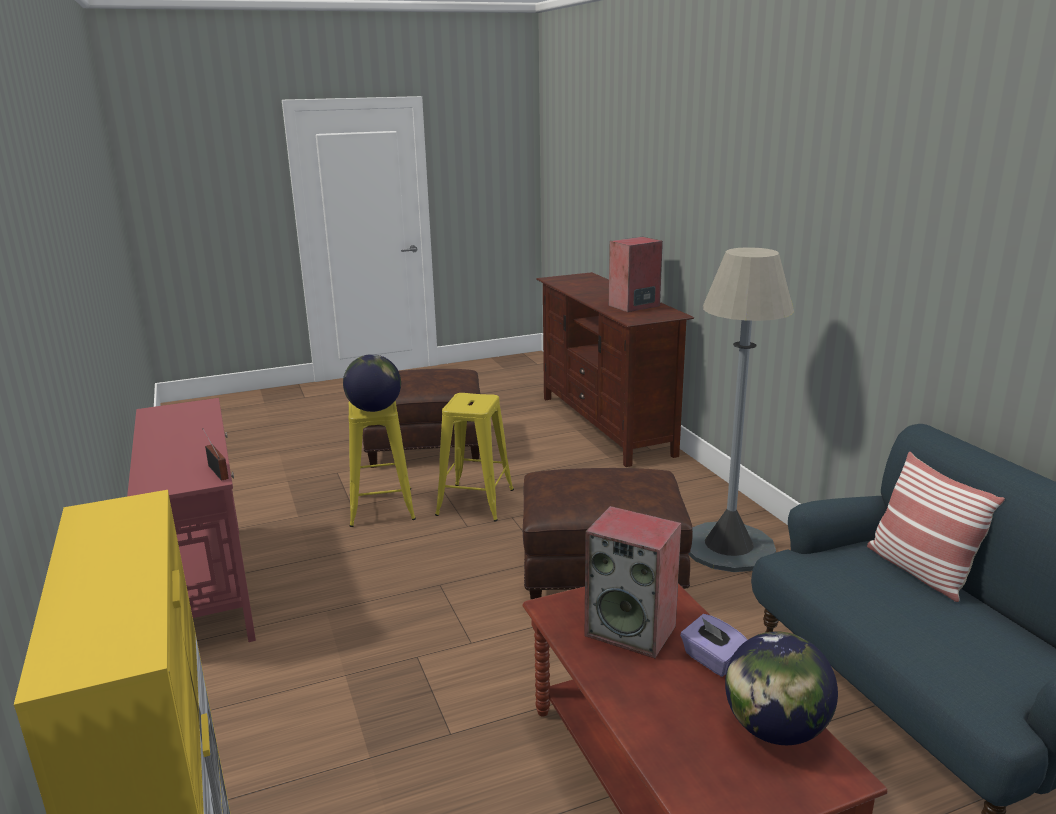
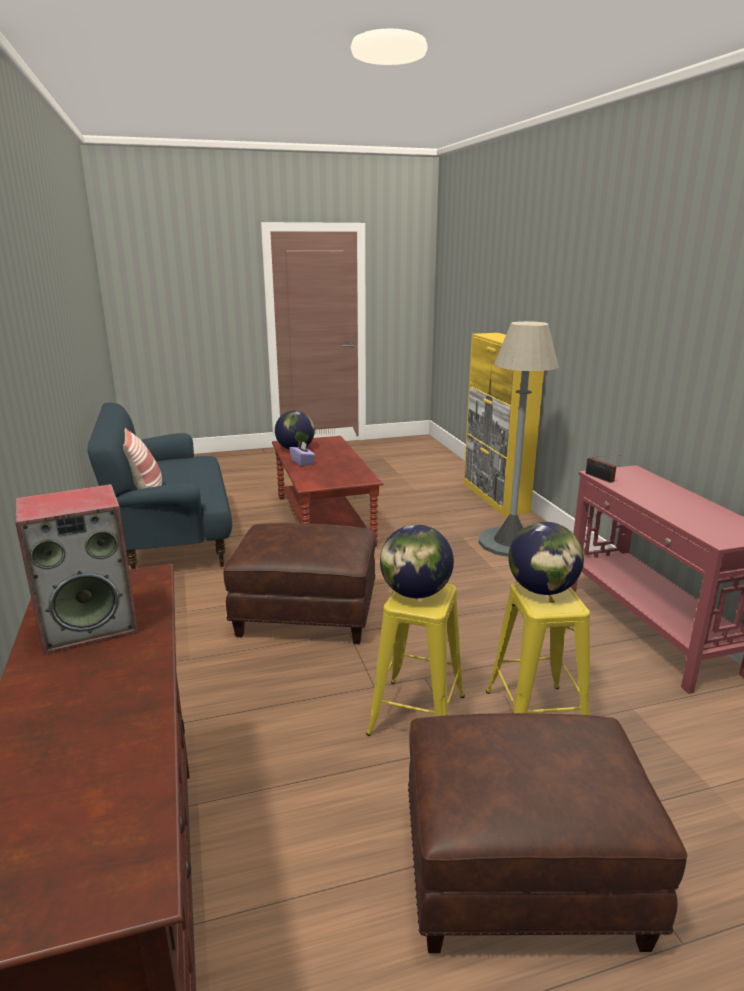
camera: 175 degrees left, 0 degrees up
(475, 402) = (415, 593): none -> globe
(632, 631) = (332, 471): speaker -> none
(728, 547) = (177, 633): grey floor lamp -> grey floor lamp (511, 542)

